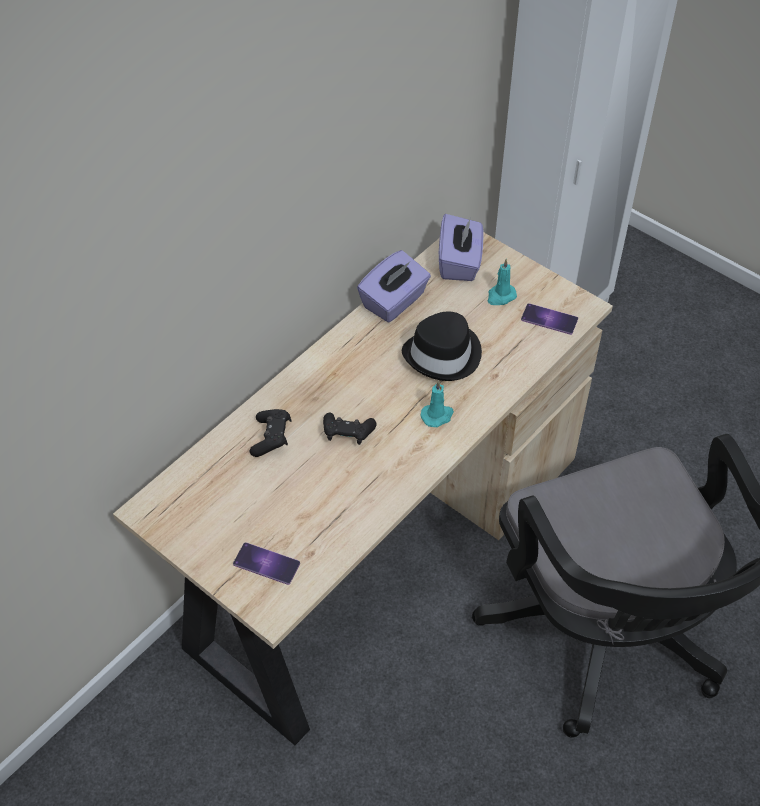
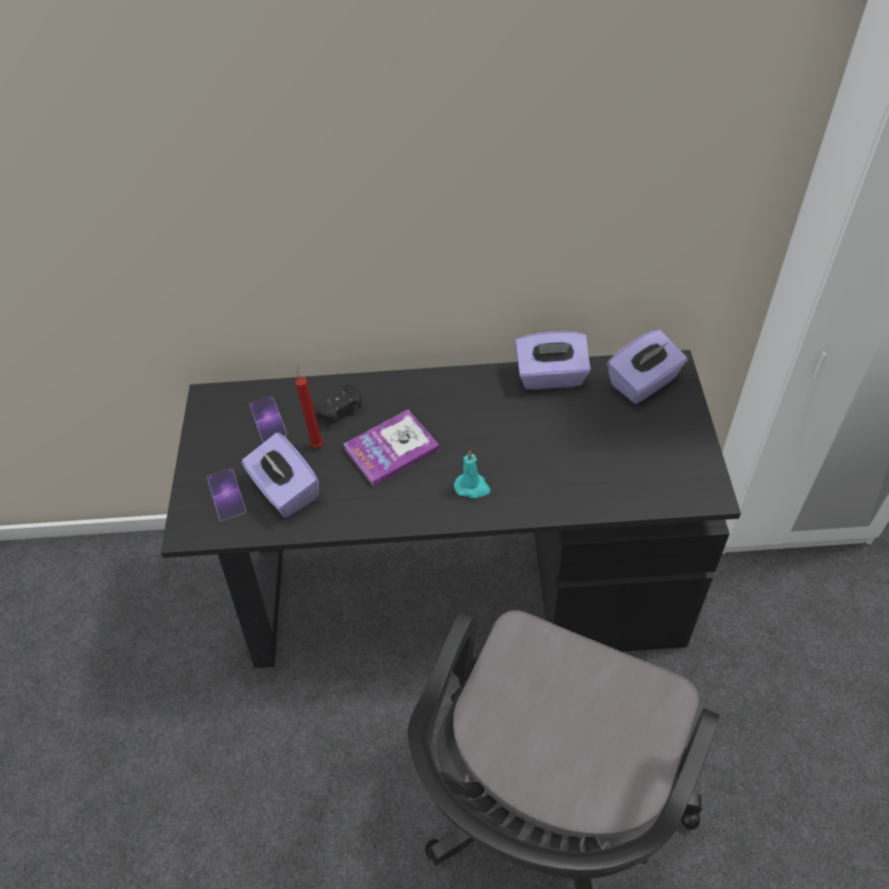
camera: 50 degrees right, 0 degrees up
(287, 474) = (317, 444): none -> red candle
(308, 524) = (285, 490): none -> purple tissue box
(347, 434) = (391, 449): black game controller -> book
(378, 551) = (455, 587): beige desk -> black desk
(444, 355) = (537, 445): black hat -> none
(500, 296) = (644, 433): turquoise candle -> none
(549, 319) = (664, 482): phone -> phone (268, 420)

